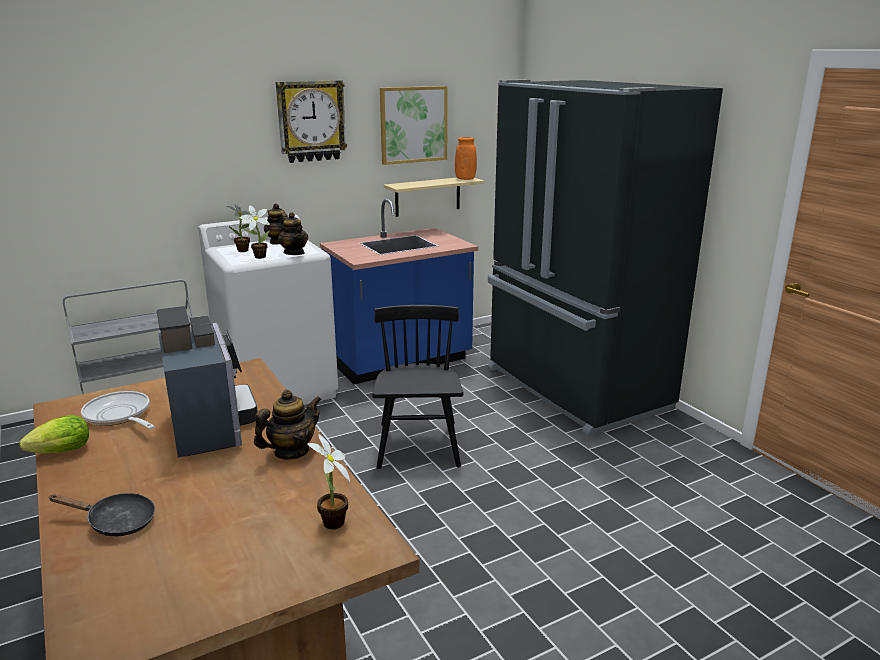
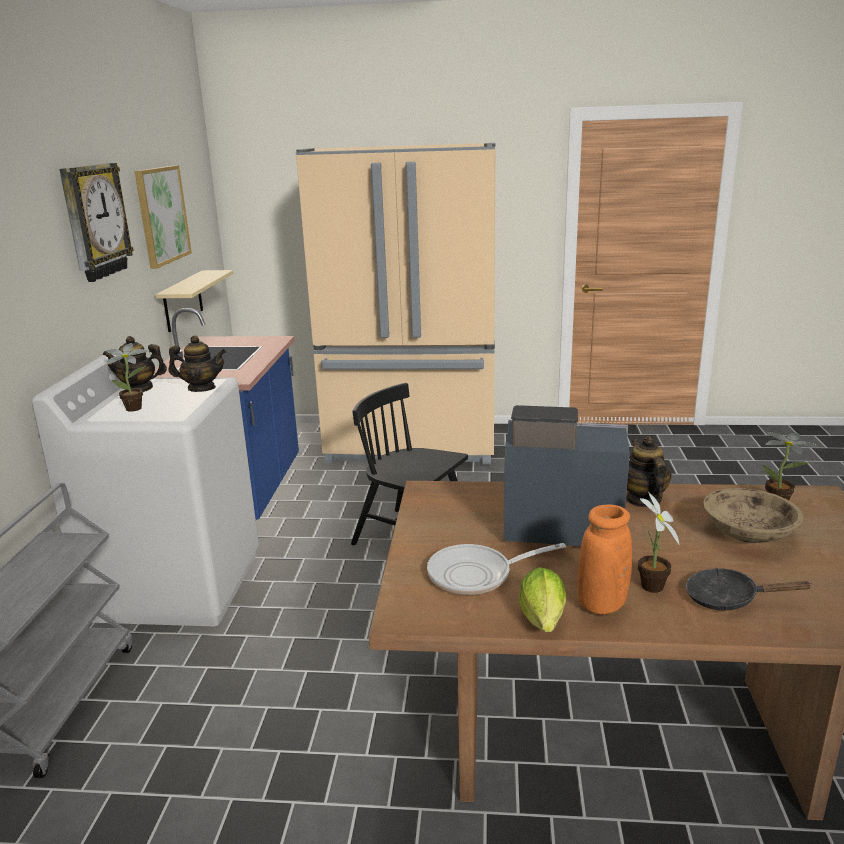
camera: 55 degrees left, 0 degrees up
(116, 522) = (728, 599): black frying pan -> black frying pan turned 120 degrees counterclockwise
(250, 515) = (748, 534): none -> beige bowl
(258, 257) = (179, 405): potted plant -> potted plant (651, 588)
(465, 179) = (212, 272): orange vase -> orange vase (601, 604)
(574, 389) = (413, 444): black fridge -> beige fridge

